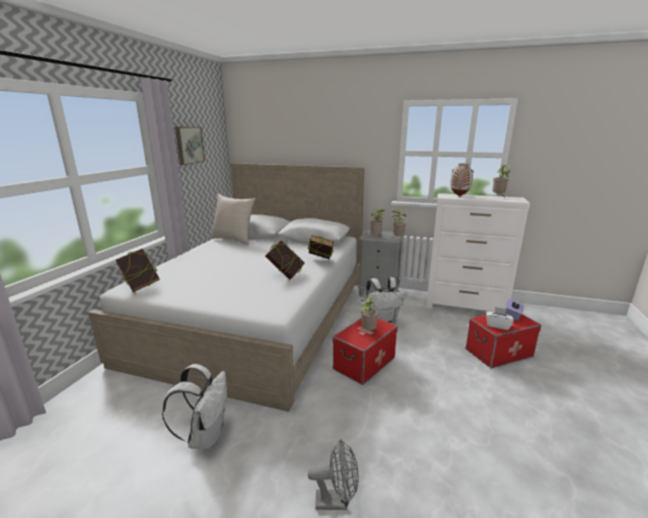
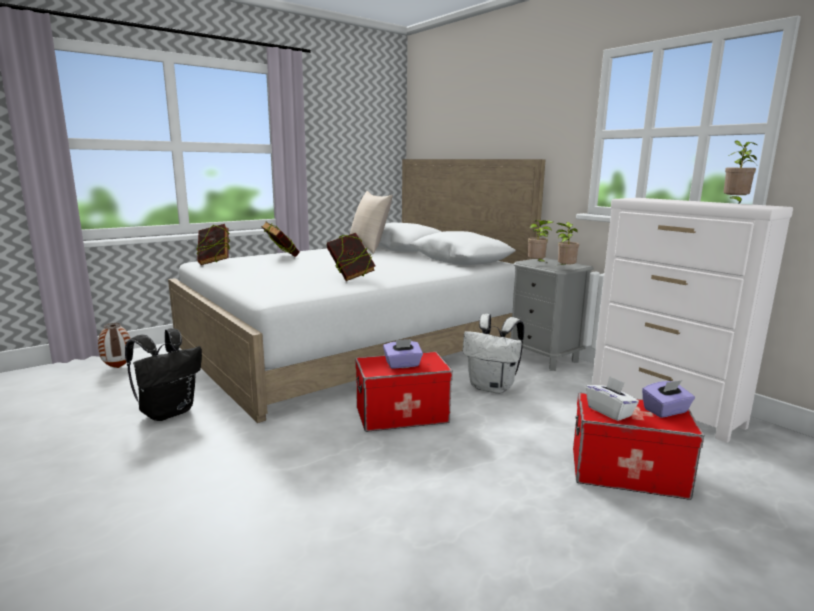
camera: 35 degrees right, 5 degrees down
(189, 145) = (336, 129): picture -> none
(206, 436) = (168, 412): white backpack -> black backpack
(320, 261) = (416, 275): book -> book (281, 257)
(336, 501) = (184, 503): grey fan -> none
(368, 331) = (402, 365): potted plant -> purple tissue box
(459, 196) = (659, 199): vase -> vase (117, 368)

